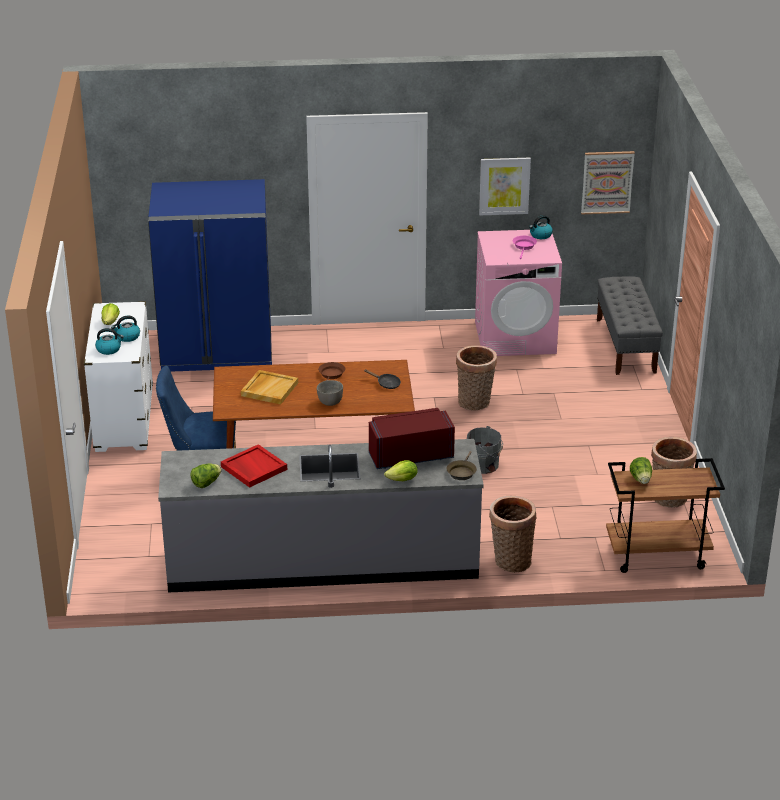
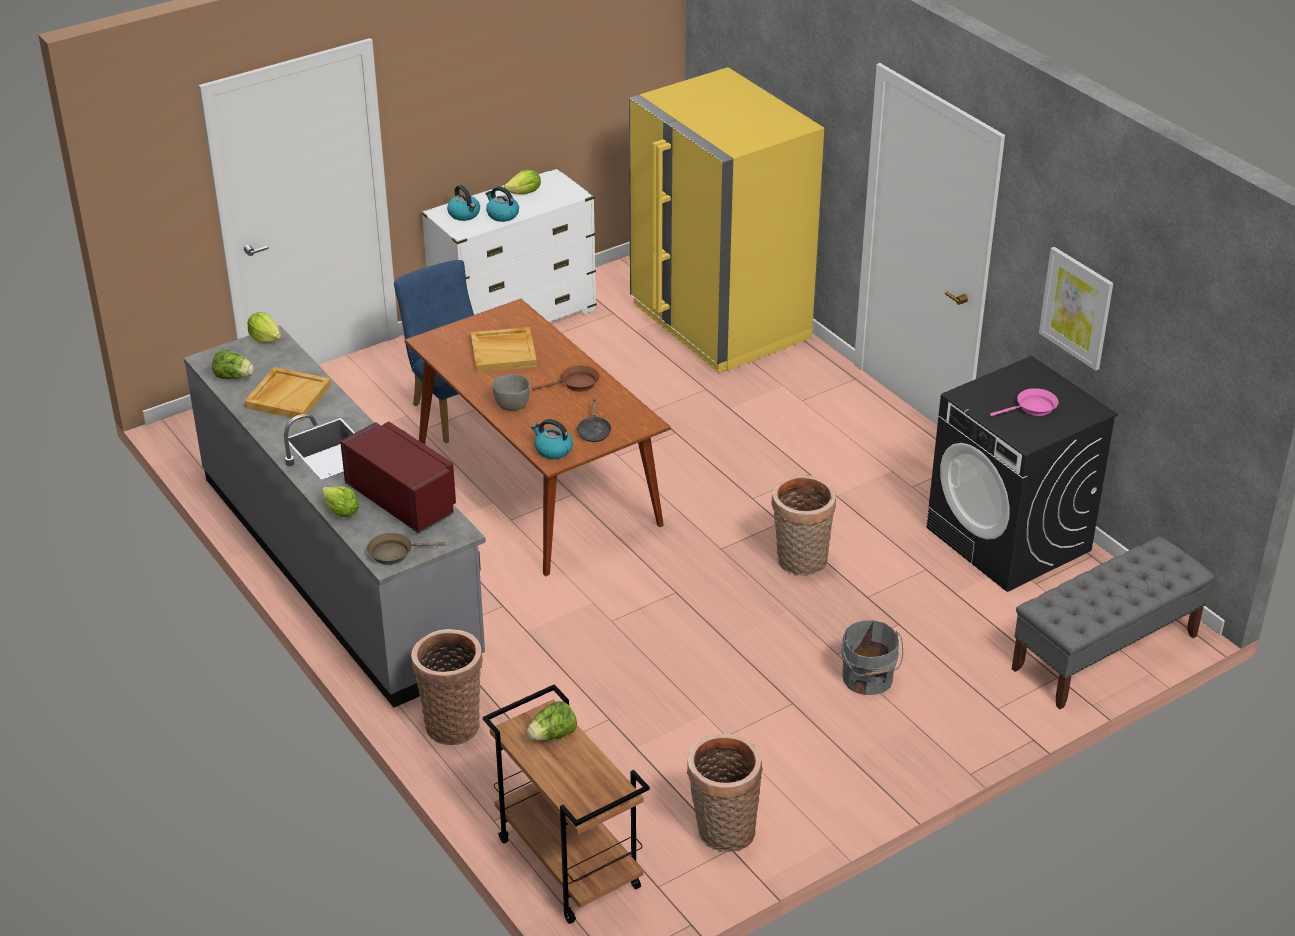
camera: 60 degrees right, 5 degrees up
(172, 460) = (265, 338): none -> lettuce
(217, 351) = (719, 322): blue fridge -> yellow fridge
(253, 468) = (288, 396): red tray -> beige tray
(484, 465) = (657, 623): grey bucket -> grey bucket (867, 679)
(515, 337) = (1009, 539): pink washing machine -> black washing machine
(540, 235) = (1085, 411): kettle -> kettle (553, 450)
(607, 182) = (1206, 390): picture -> none

